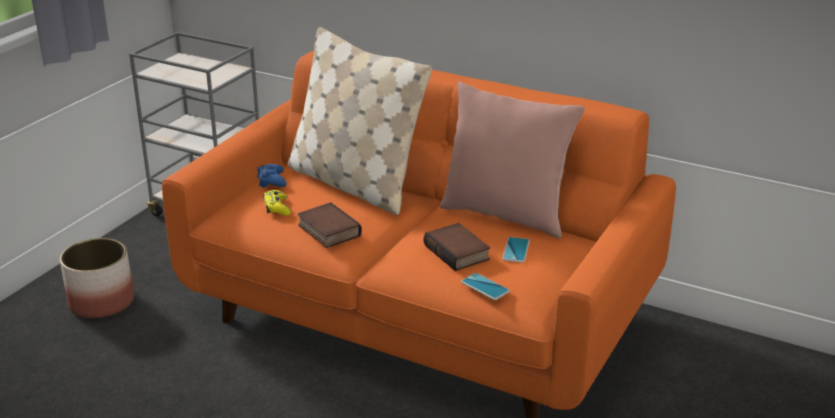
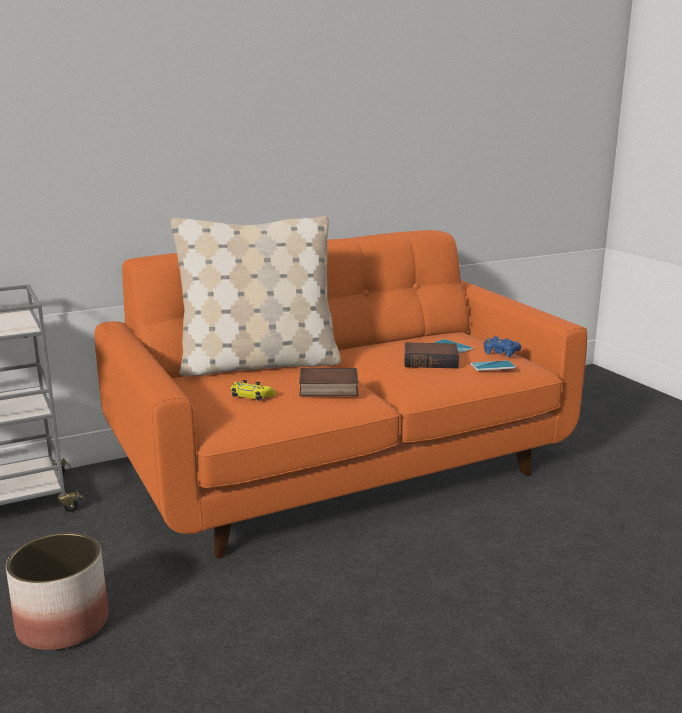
camera: 55 degrees left, 10 degrees down
(271, 181) = (196, 387): blue game controller -> blue game controller (500, 352)
(506, 215) = (391, 339): pink pillow -> none

